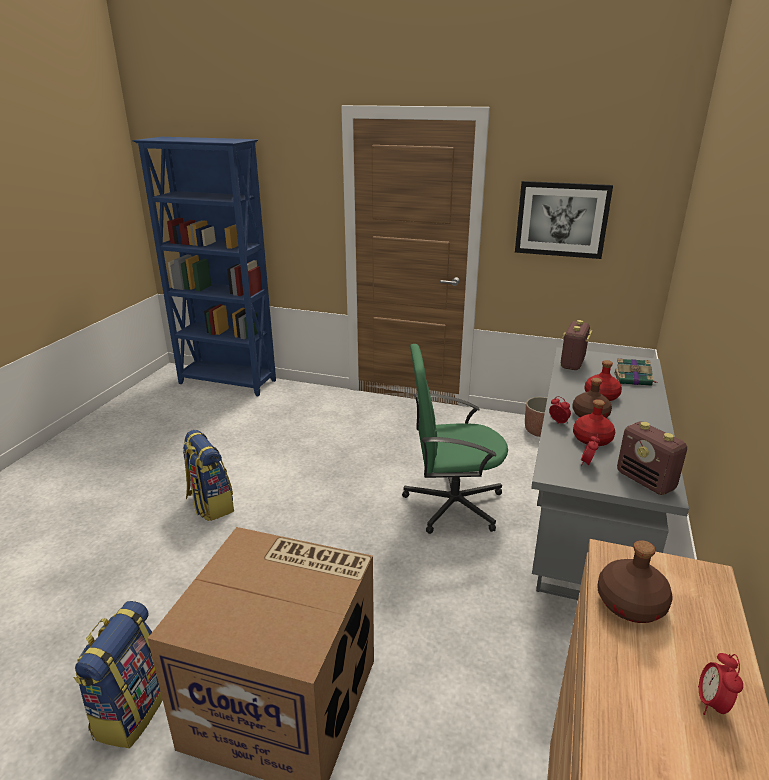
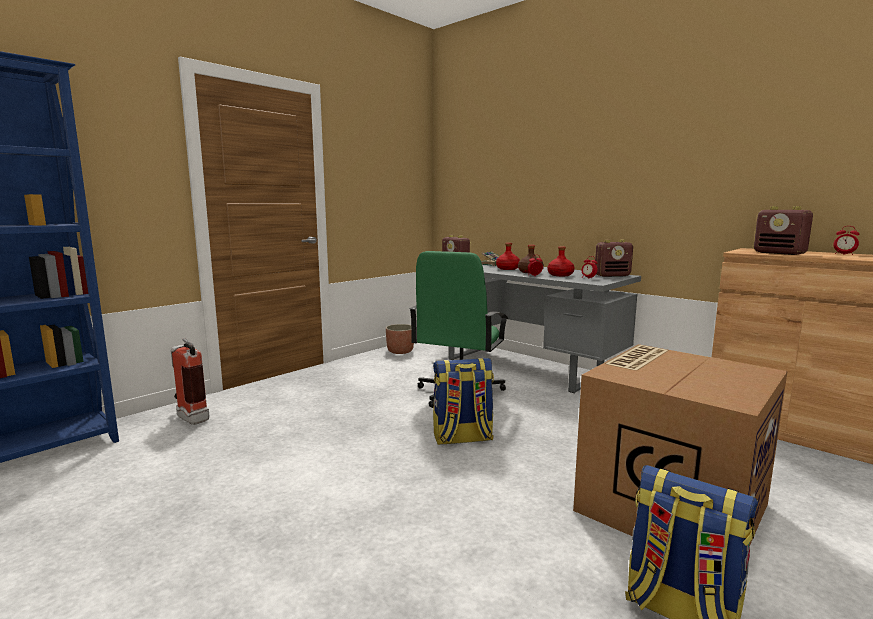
camera: 65 degrees left, 15 degrees down
(210, 504) = (329, 509): backpack -> backpack (462, 438)
(305, 400) = (190, 417): none -> fire extinguisher
(562, 219) = (376, 179): picture -> none
(631, 604) = (780, 253): brown bottle -> radio

